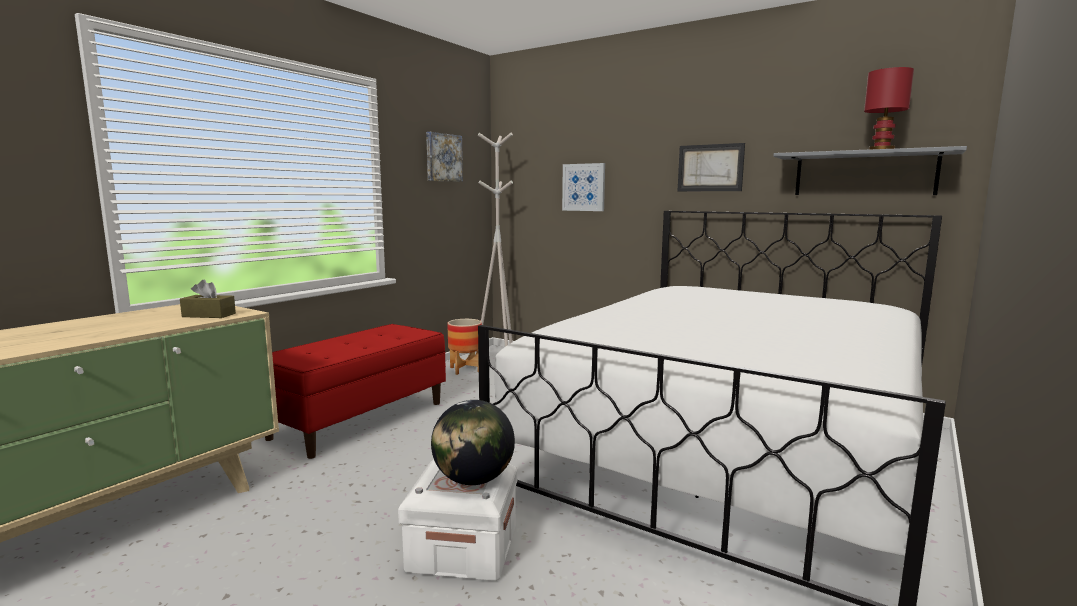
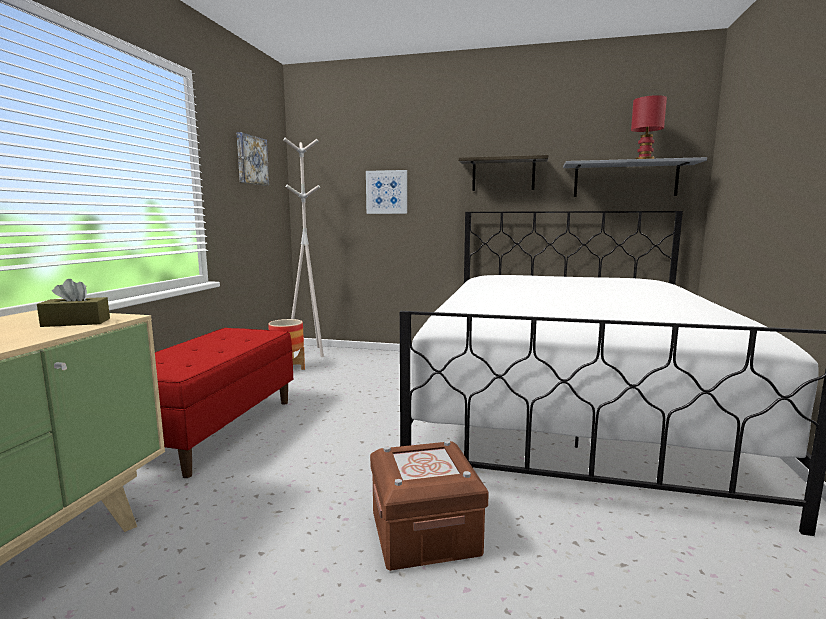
camera: 20 degrees left, 0 degrees up
(463, 548) = (424, 533): white storage box -> brown storage box
(473, 480) = (438, 462): globe -> none
(710, 168) = (503, 174): picture -> shelf

